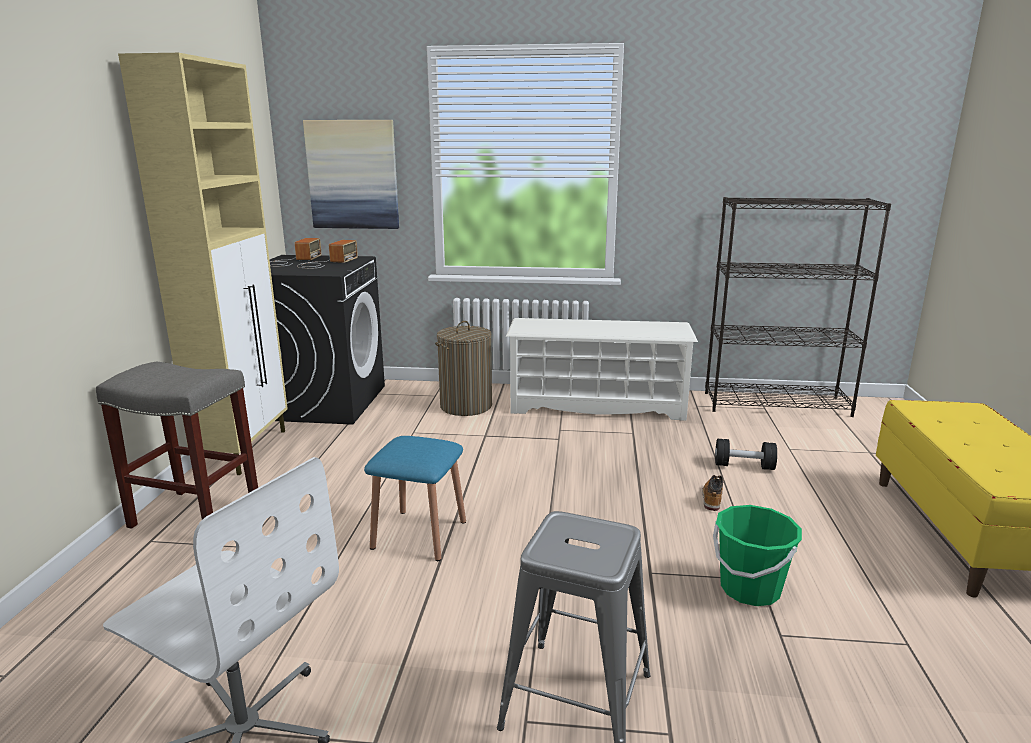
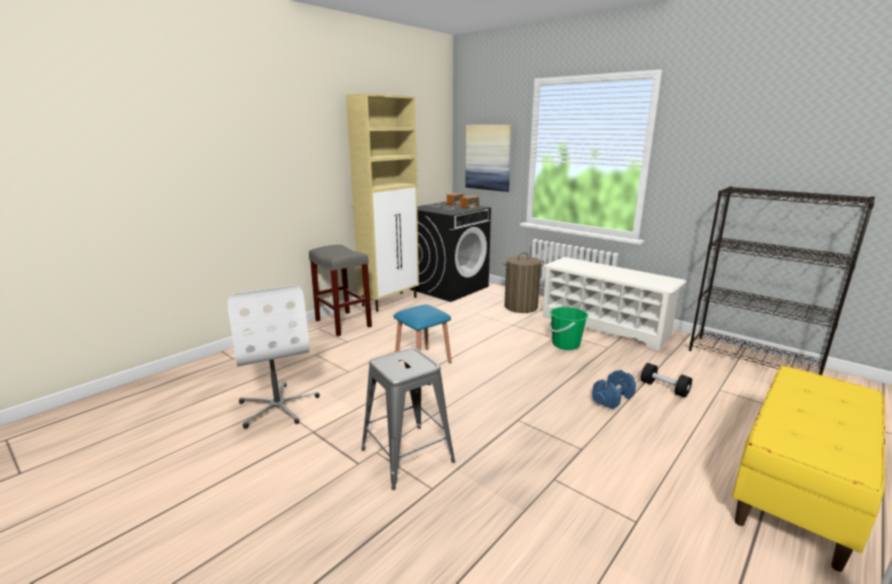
camera: 35 degrees right, 0 degrees up
(712, 498) = (612, 398): boot -> blue dumbbell
(749, 589) = (567, 451): green bucket -> green bucket (565, 344)

